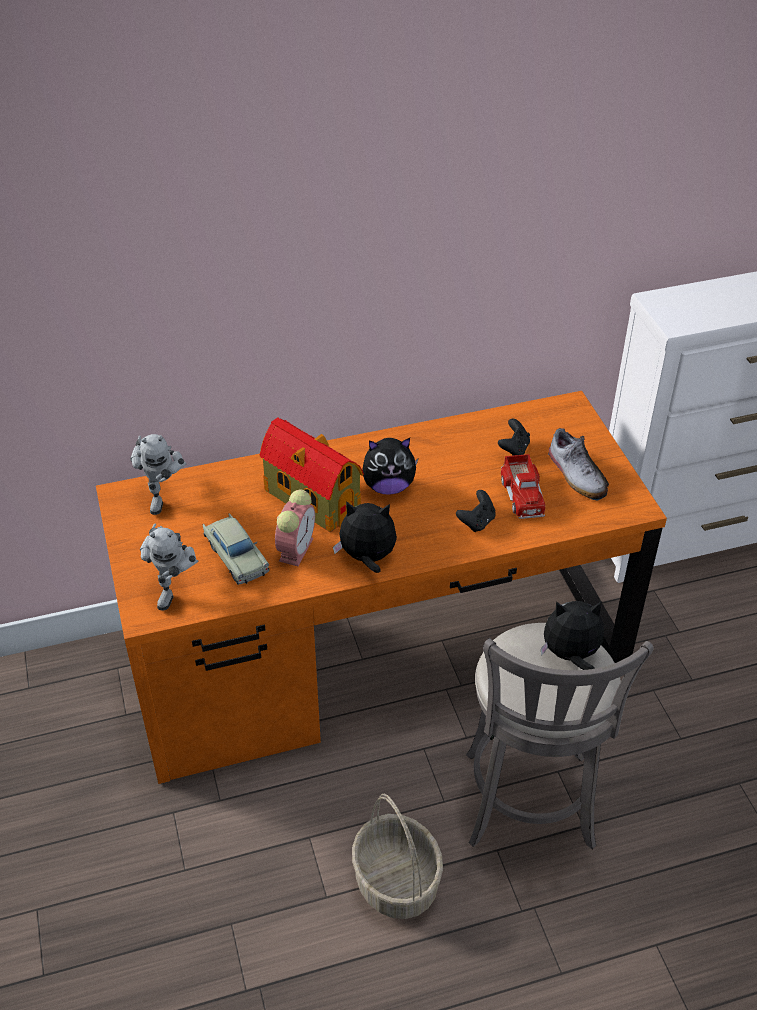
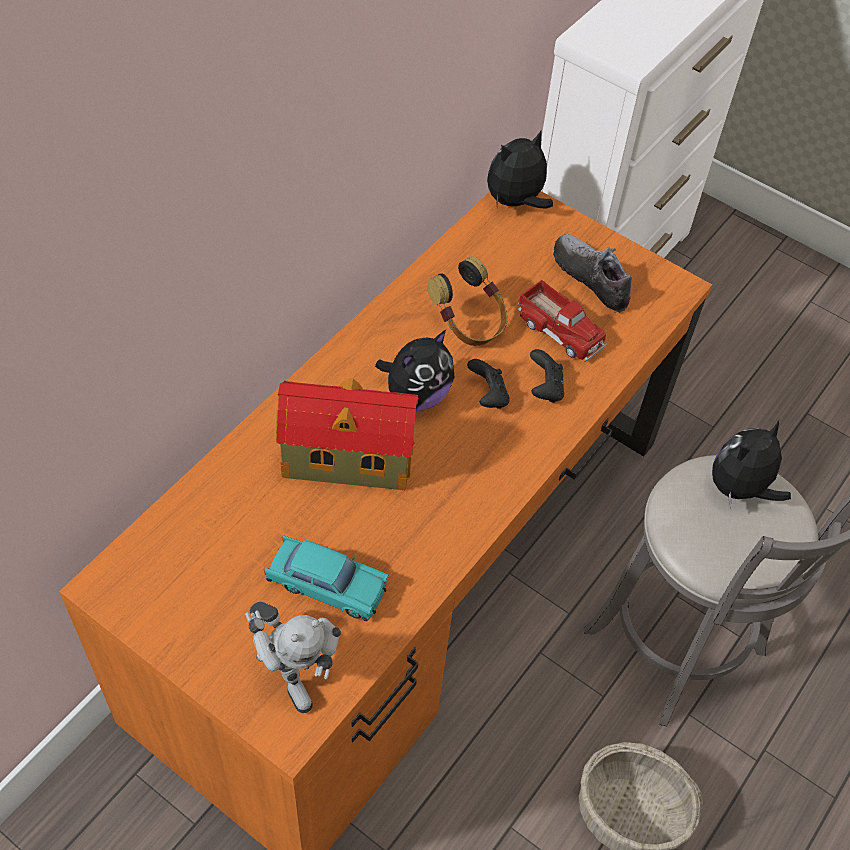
camera: 40 degrees left, 10 degrees up
(163, 495) = (163, 555): toy robot -> none
(236, 556) = (327, 584): beige toy car -> turquoise toy car
(296, 548) = (386, 533): alarm clock -> none
(367, 558) = (473, 499): plush toy -> plush toy (515, 202)
(463, 463) = (469, 323): none -> headphones
(514, 449) = (504, 279): black game controller -> black game controller (488, 396)
(576, 474) = (590, 278): shoe -> shoe turned 150 degrees counterclockwise

